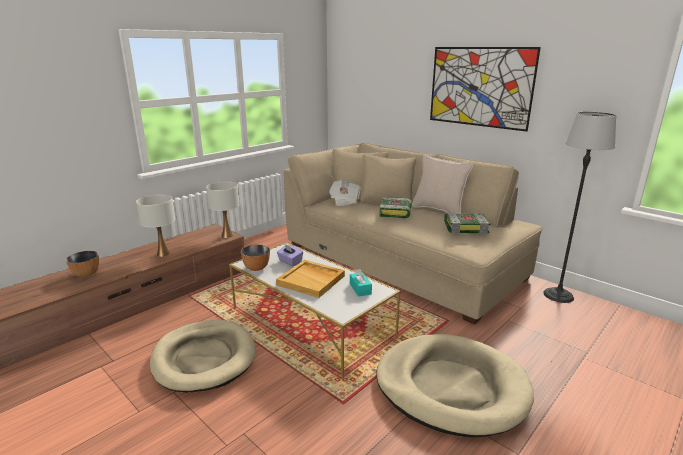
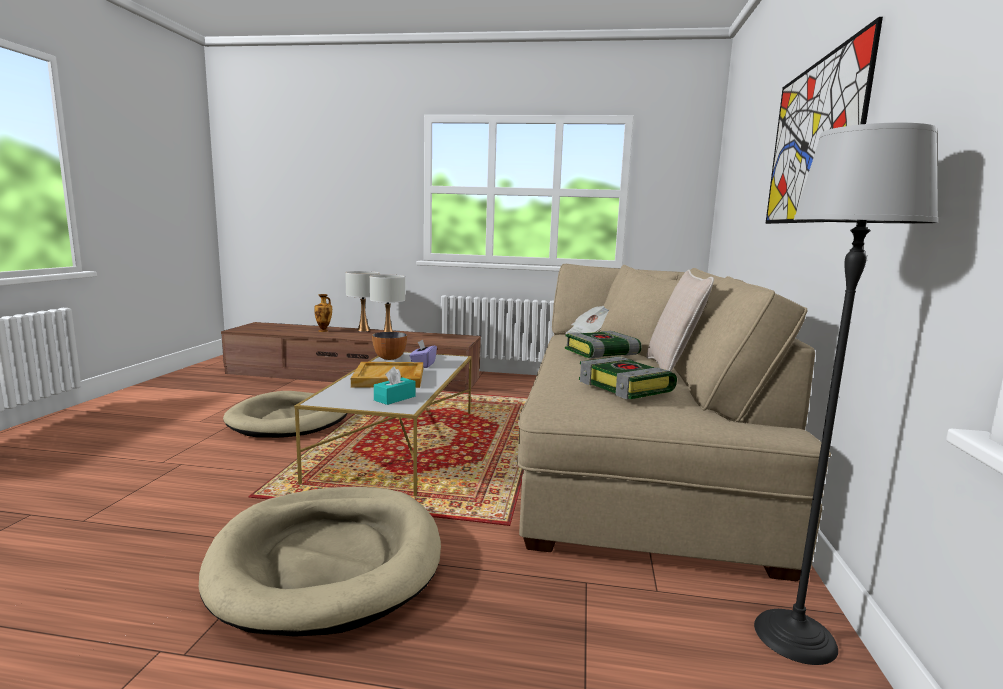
camera: 55 degrees right, 10 degrees down
(86, 274) = (324, 331): bowl -> vase
(227, 236) = (459, 343): white table lamp -> white table lamp (363, 330)

